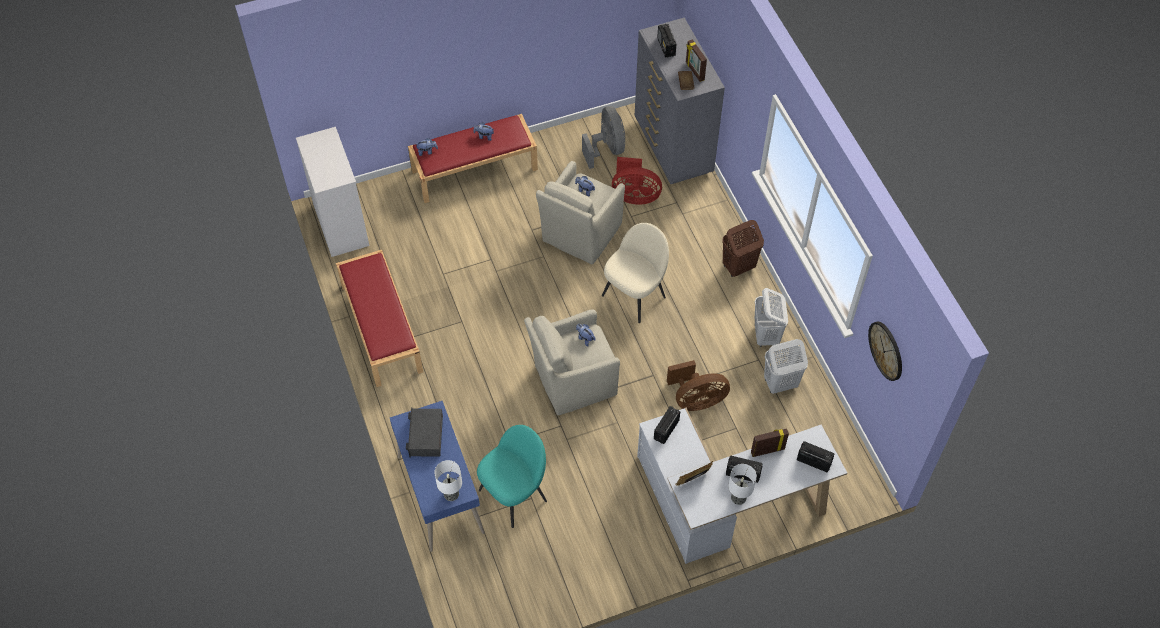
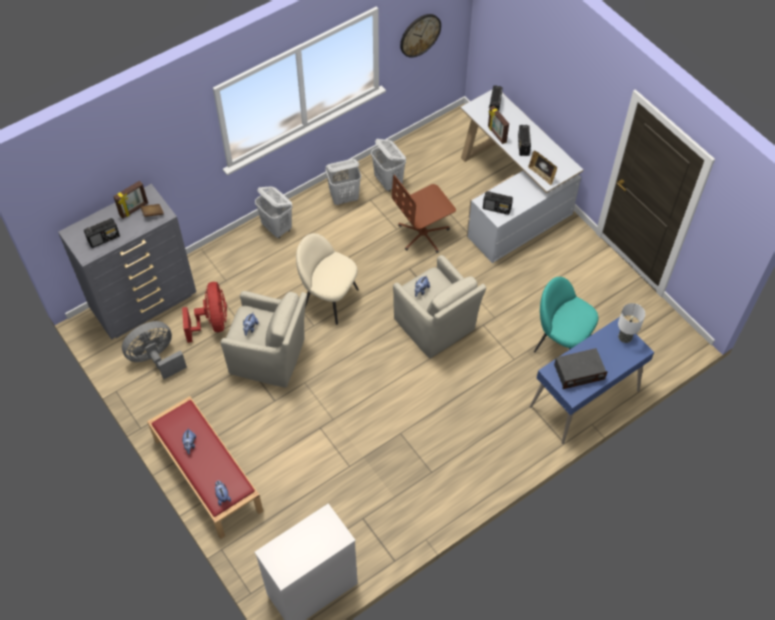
camera: 105 degrees left, 0 degrees up
(380, 327) = (430, 504): red bench -> none
(696, 400) = (423, 234): brown fan -> brown office chair
(738, 267) = (277, 228): brown laundry basket -> white laundry basket
(738, 498) = (545, 145): table lamp -> none

